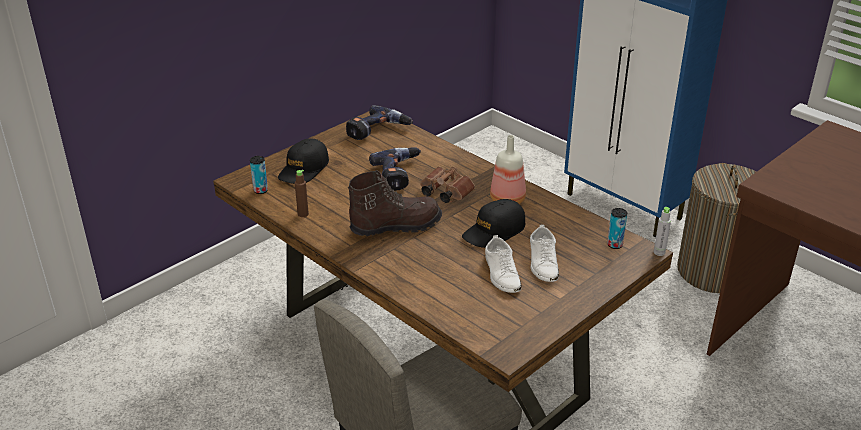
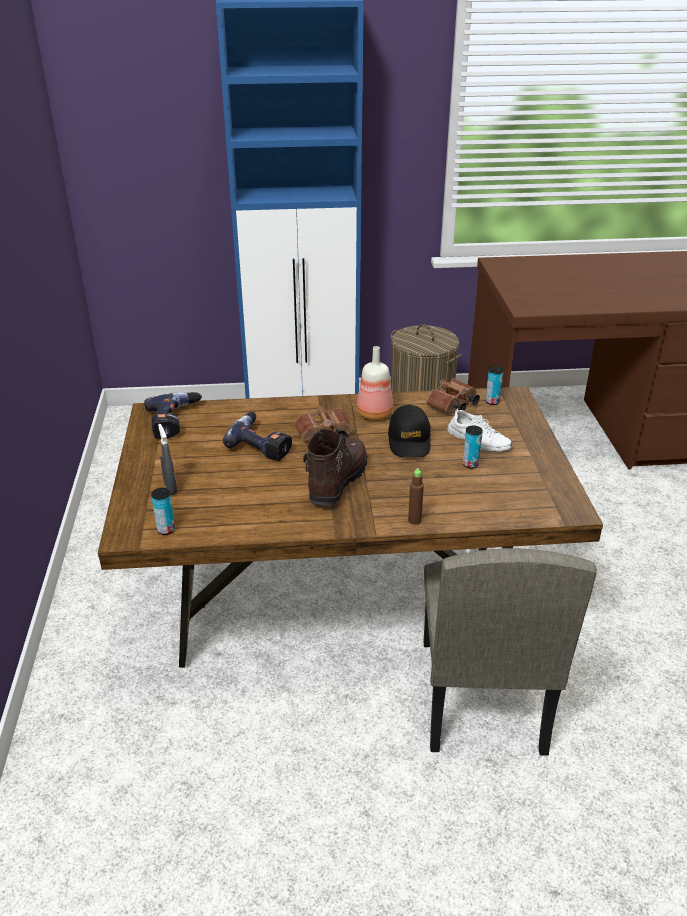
camera: 50 degrees left, 0 degrees up
(303, 214) = (245, 522): brown bottle -> brown bottle (414, 520)
(304, 169) = (170, 488): black cap -> grey spray bottle
(502, 274) = (470, 464): white shoe -> can
(575, 229) = (452, 406): none -> brown binoculars
(659, 252) = (522, 391): grey bottle -> none

